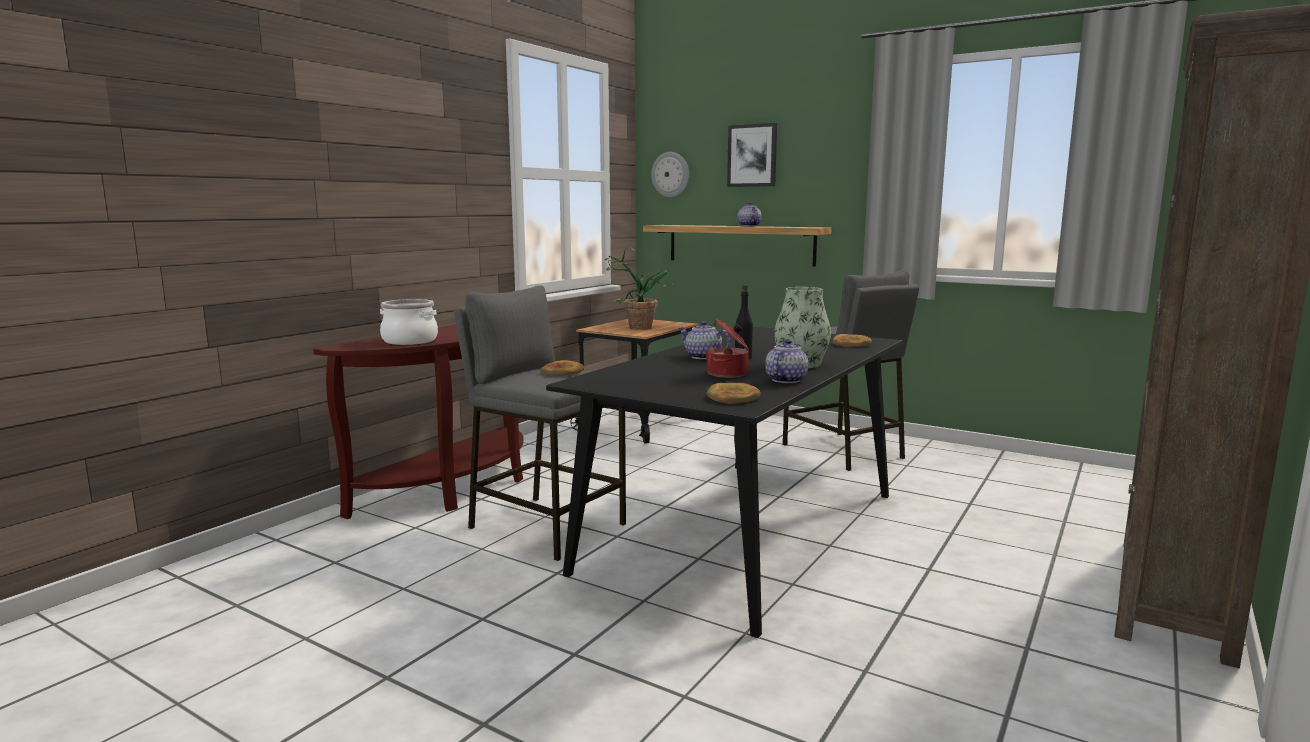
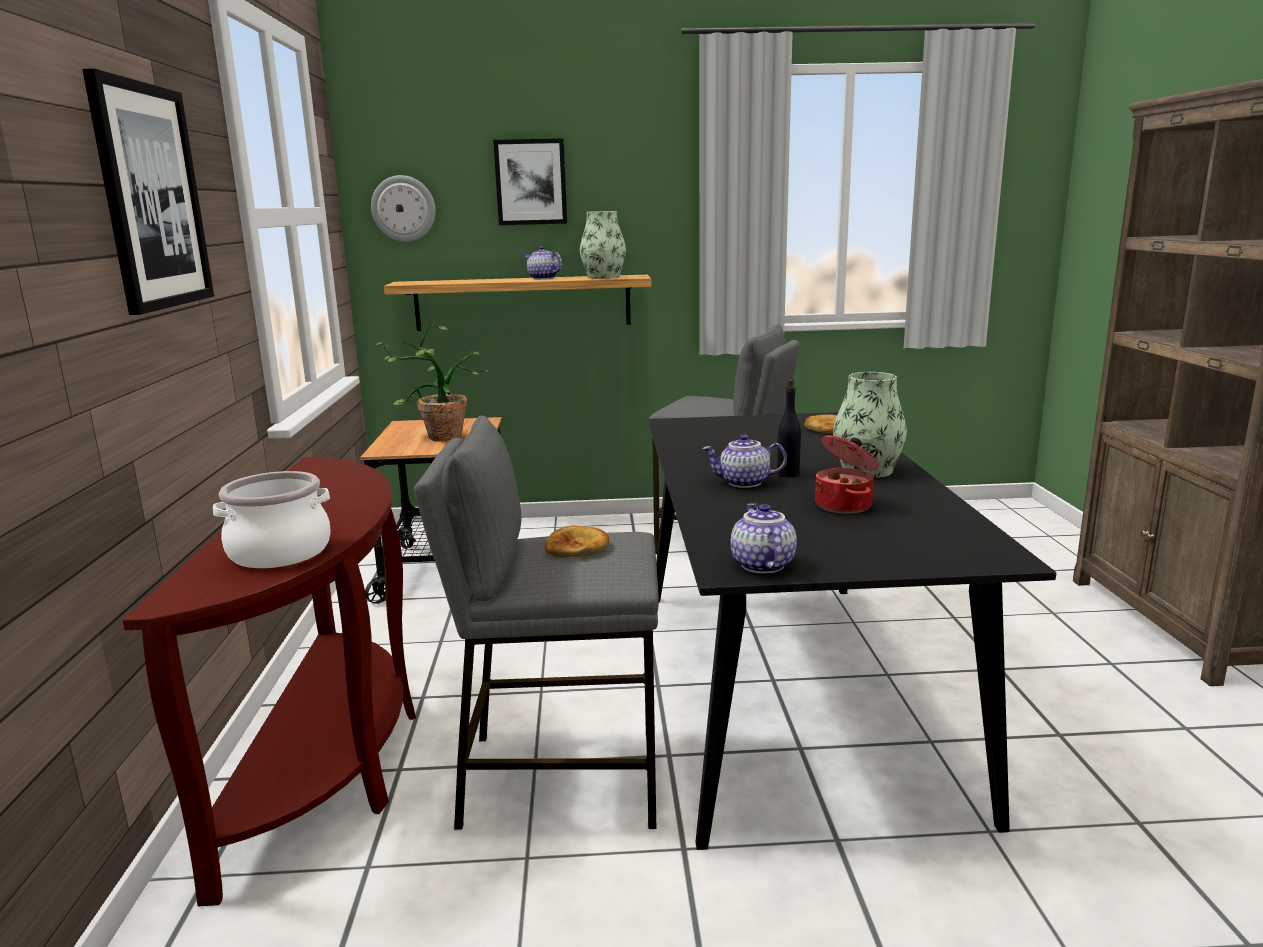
camera: 35 degrees left, 5 degrees up
(422, 154) = (151, 197): none -> picture
(733, 398) = (955, 545): bread -> none
(785, 380) = (920, 500): teapot -> teapot (760, 565)
(790, 227) = (603, 277): none -> vase

